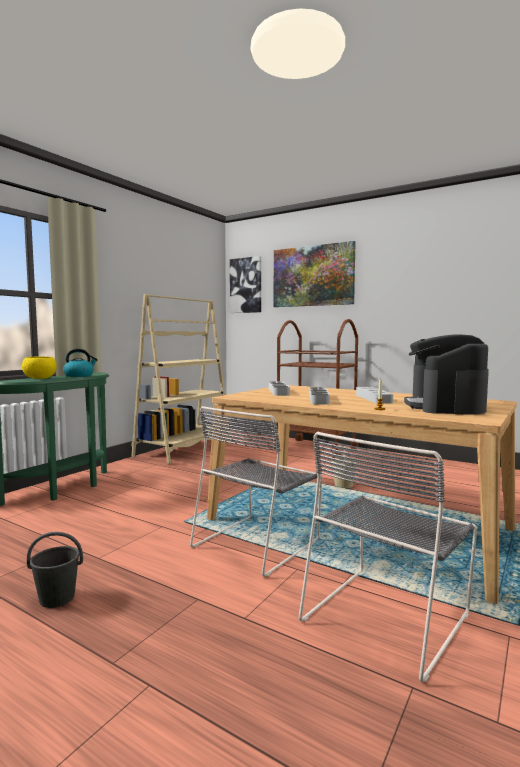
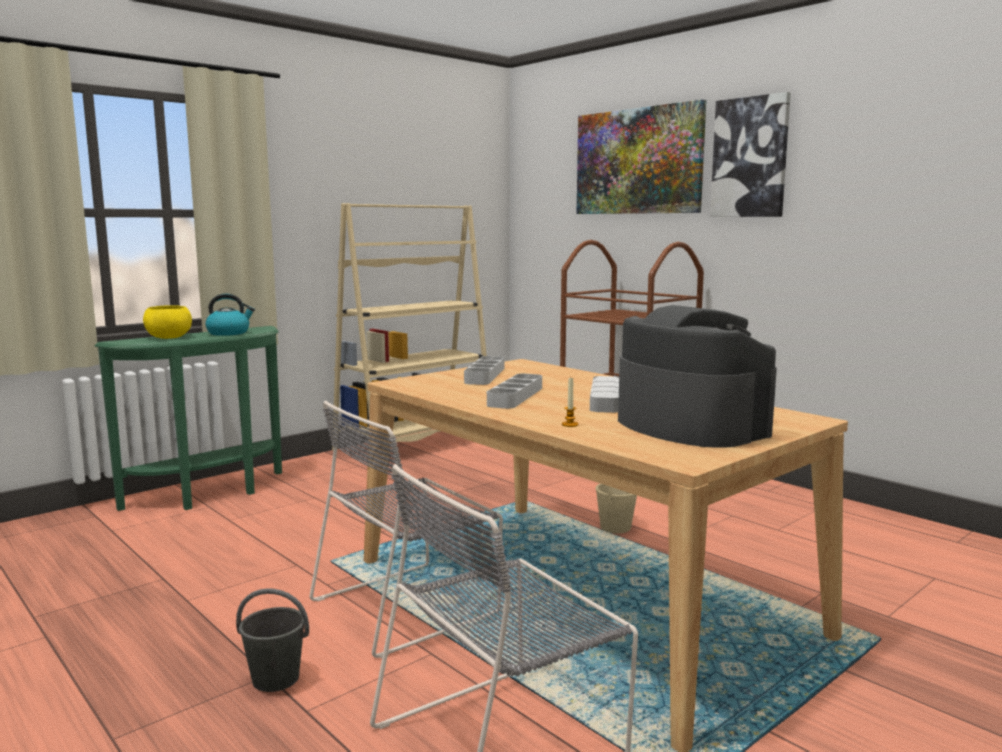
camera: 15 degrees right, 5 degrees up
(56, 598) = (103, 647): grey bucket -> grey bucket (275, 678)
(246, 285) = (538, 175): picture -> picture (750, 157)
(445, 406) = (689, 426): coffee machine -> coffee machine turned 120 degrees clockwise

